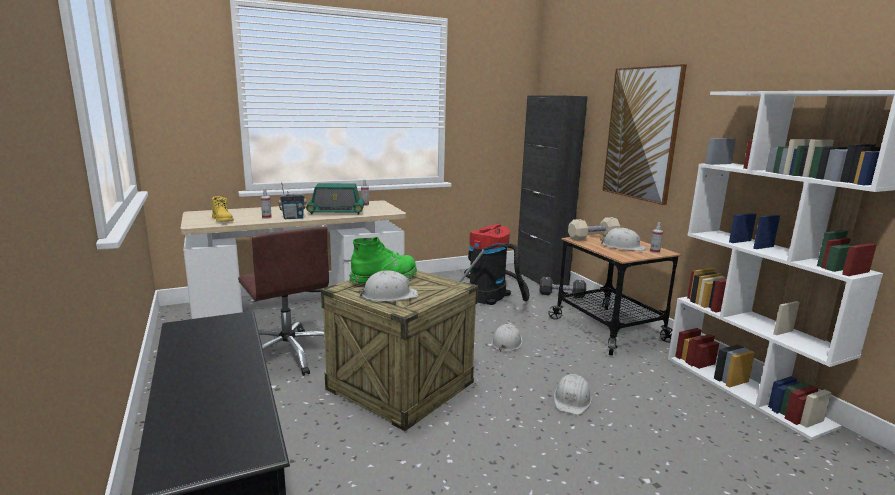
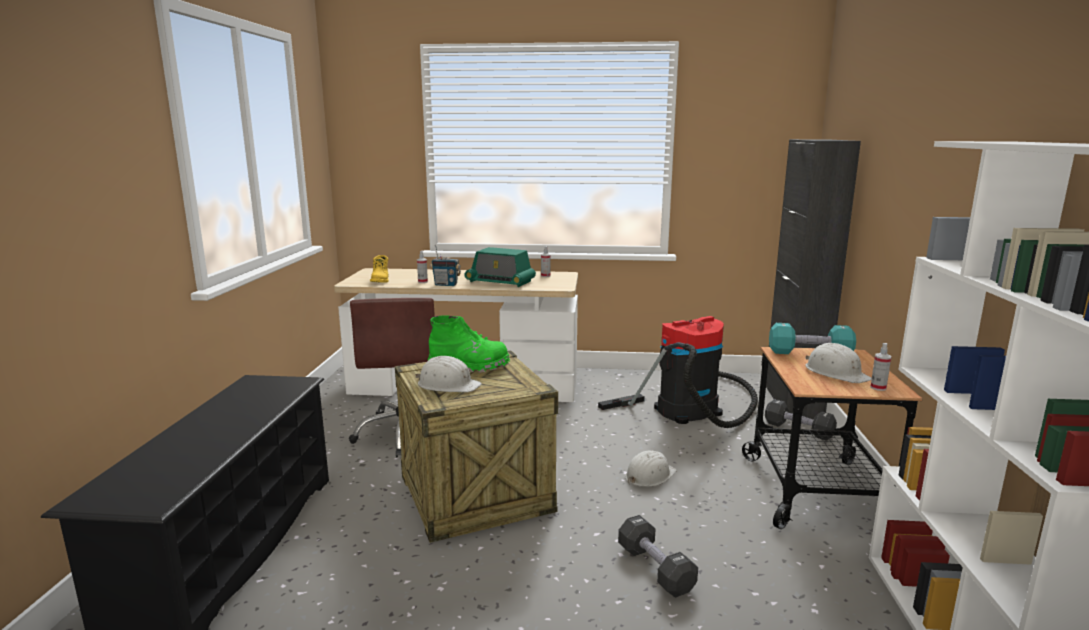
camera: 30 degrees right, 0 degrees up
(572, 400) = (655, 569): white hard hat -> black dumbbell
(593, 238) = (809, 353): beige dumbbell -> turquoise dumbbell
(642, 134) = (908, 201): picture -> none

